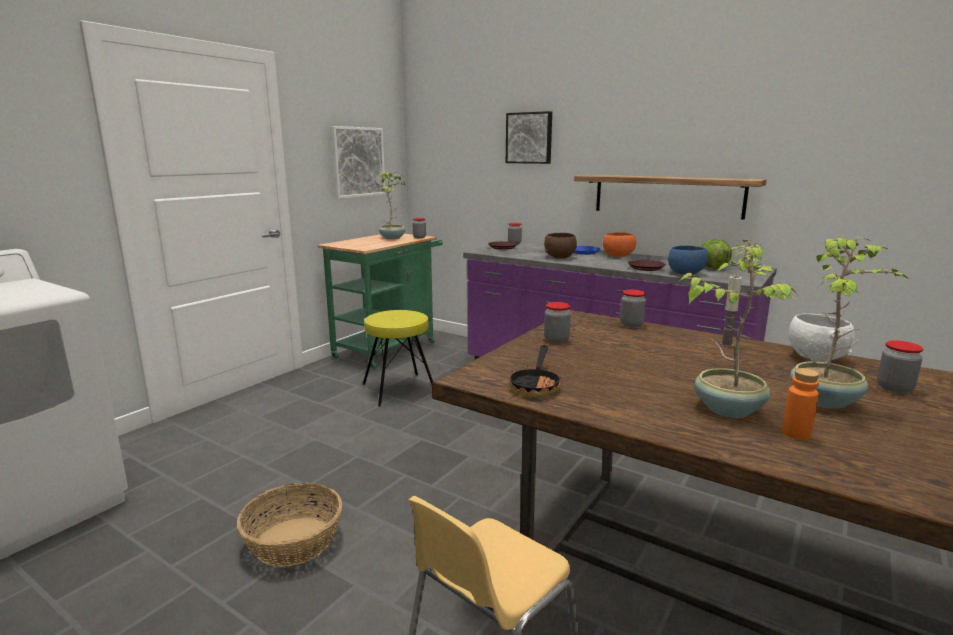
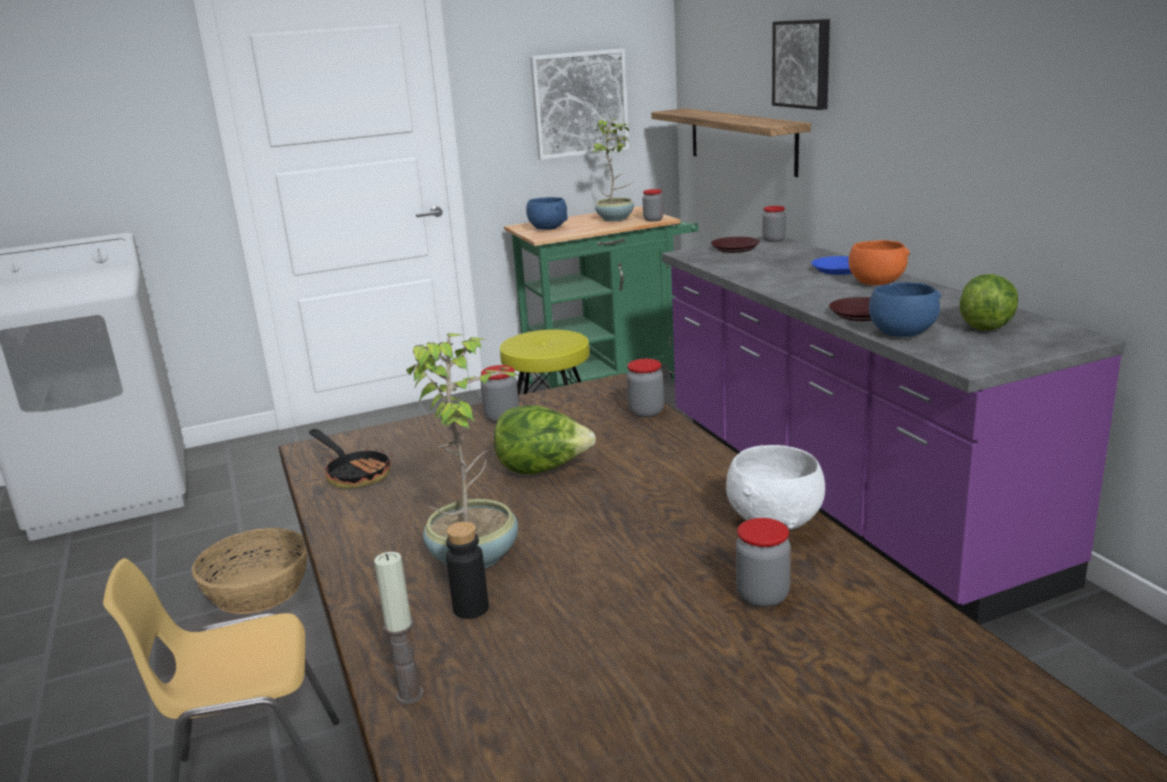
camera: 35 degrees right, 5 degrees up
(356, 244) = (547, 228): none -> blue bowl
(536, 385) = (354, 474): frying pan -> frying pan turned 90 degrees counterclockwise
(560, 257) = (776, 277): brown bowl -> none
(648, 359) = (543, 469): none -> lettuce
(667, 195) = (973, 179): shelf -> shelf (741, 140)
(726, 345) = (696, 471): candle -> candle (409, 695)
(796, 434) = (471, 608): orange bottle -> black bottle
(825, 400) = (616, 582): potted plant -> none

